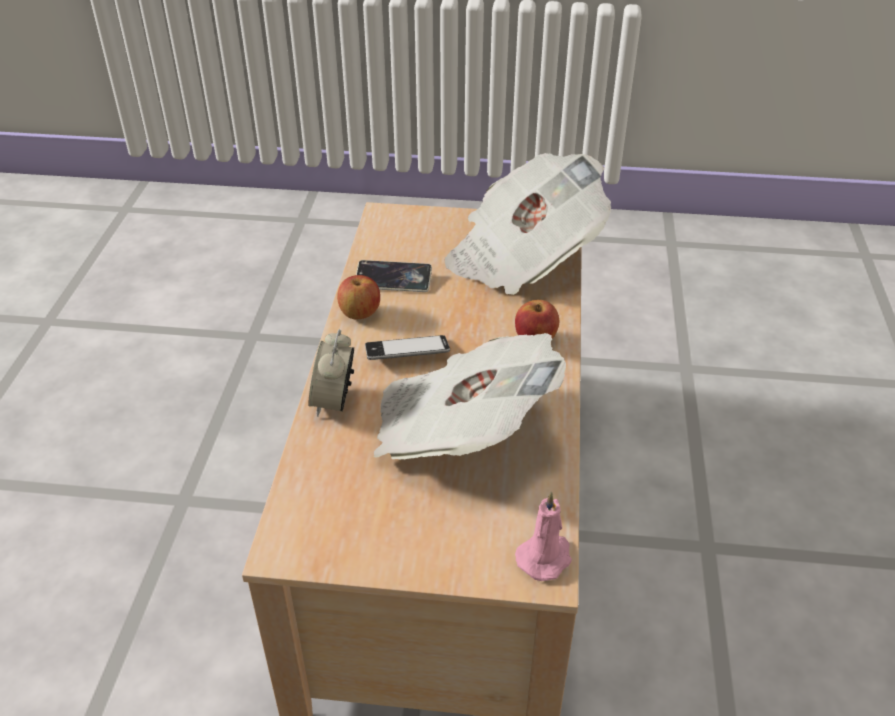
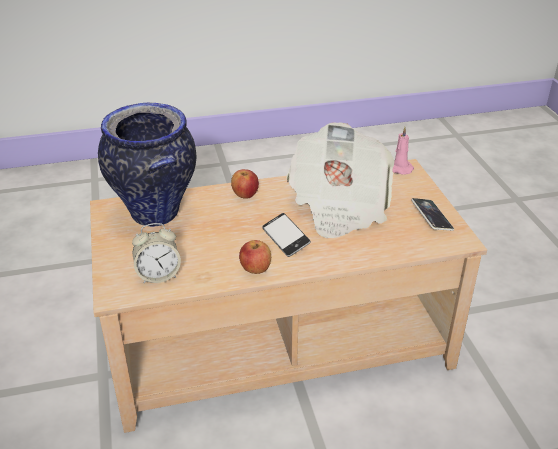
camera: 110 degrees left, 5 degrees down
(334, 401) = (347, 255): alarm clock -> alarm clock (158, 275)
(393, 280) = (208, 264): phone -> phone (431, 217)
(522, 257) = (156, 214): newspaper -> vase

